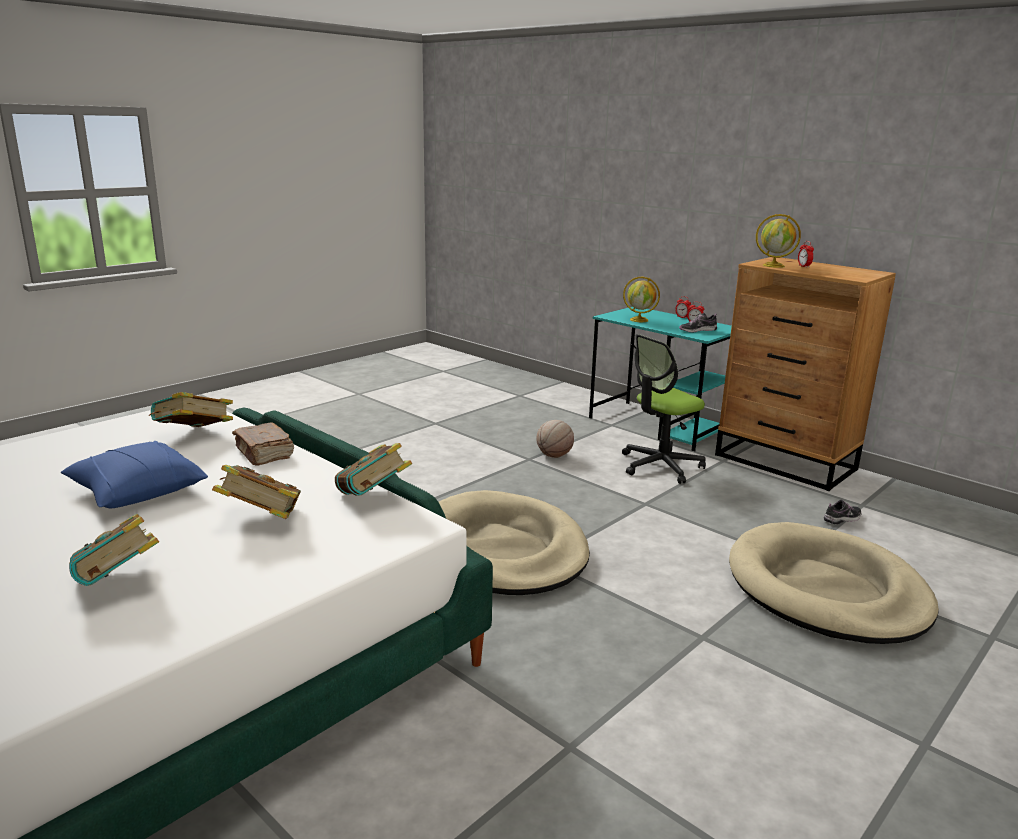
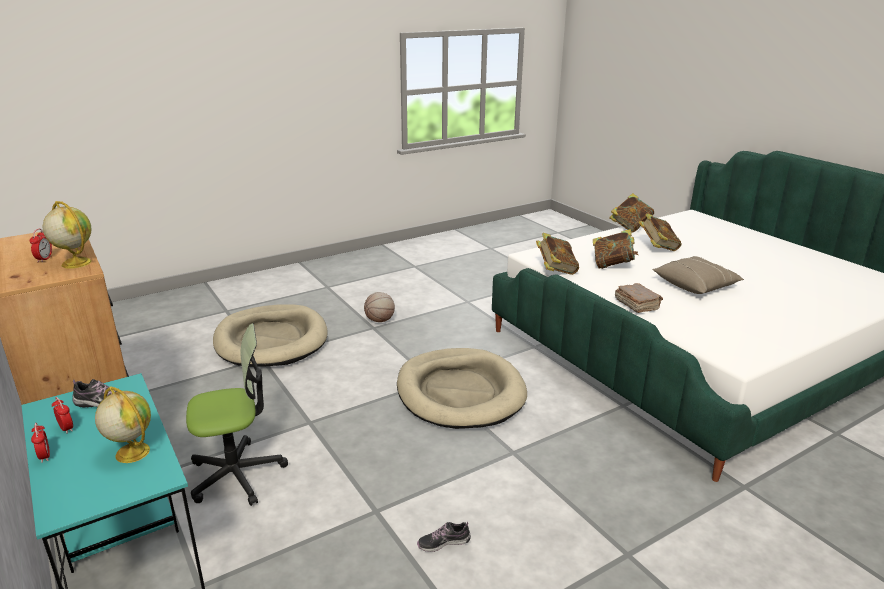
camera: 165 degrees left, 5 degrees up
(137, 492) = (695, 285): blue pillow -> beige pillow
(194, 435) = (703, 326): book -> book (630, 227)
(554, 455) = (341, 514): basketball -> basketball (380, 320)
(842, 518) = (170, 385): shoe -> shoe (443, 542)

